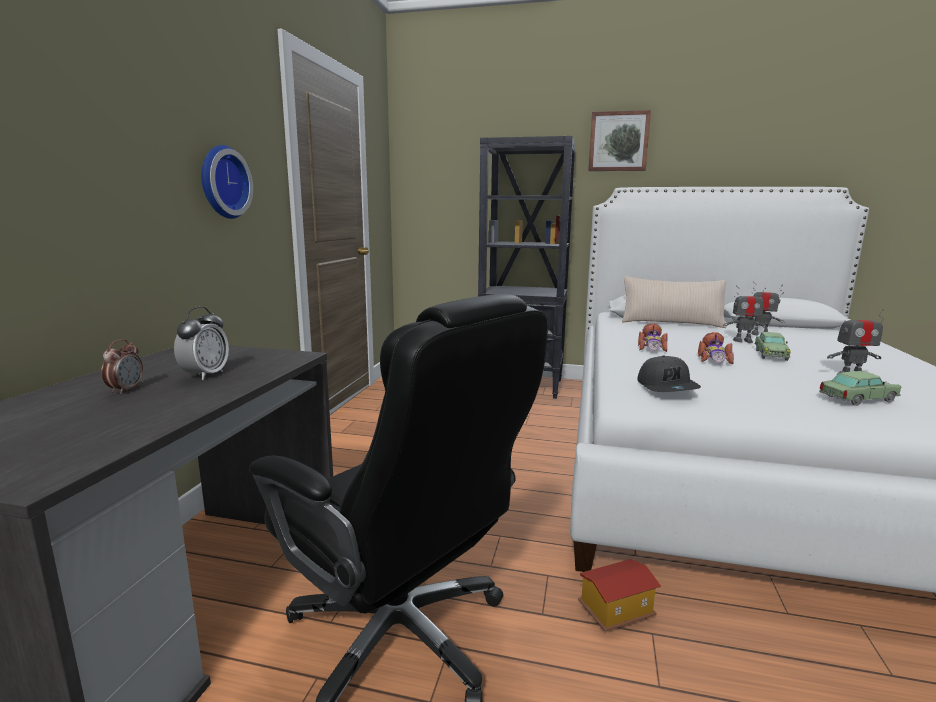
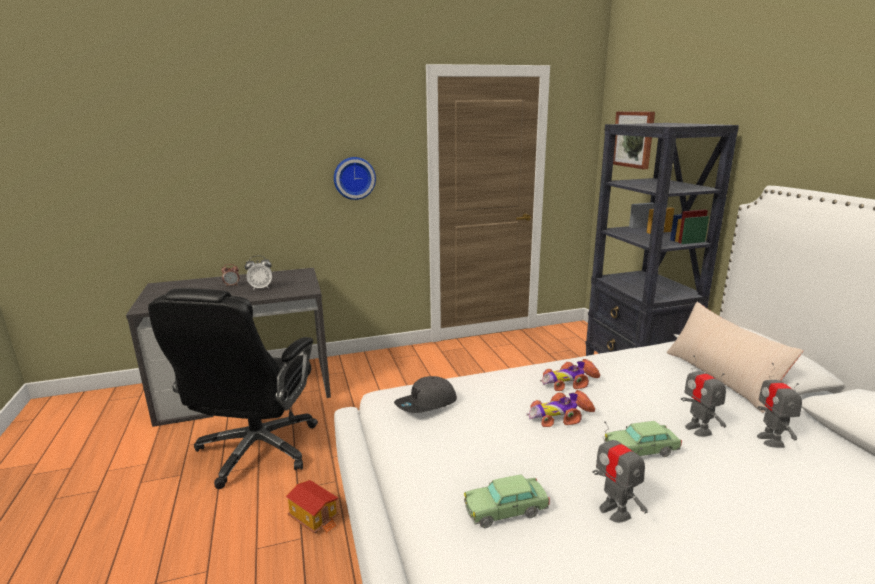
camera: 60 degrees right, 5 degrees up
(618, 141) = (793, 122): picture -> picture (634, 139)
(857, 399) = (505, 510): toy car -> toy car turned 120 degrees clockwise

